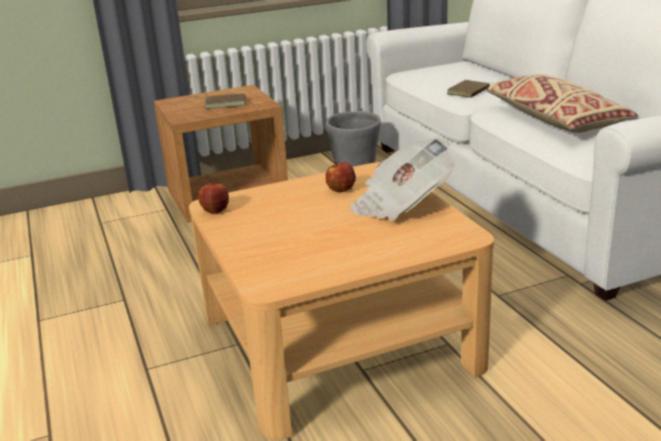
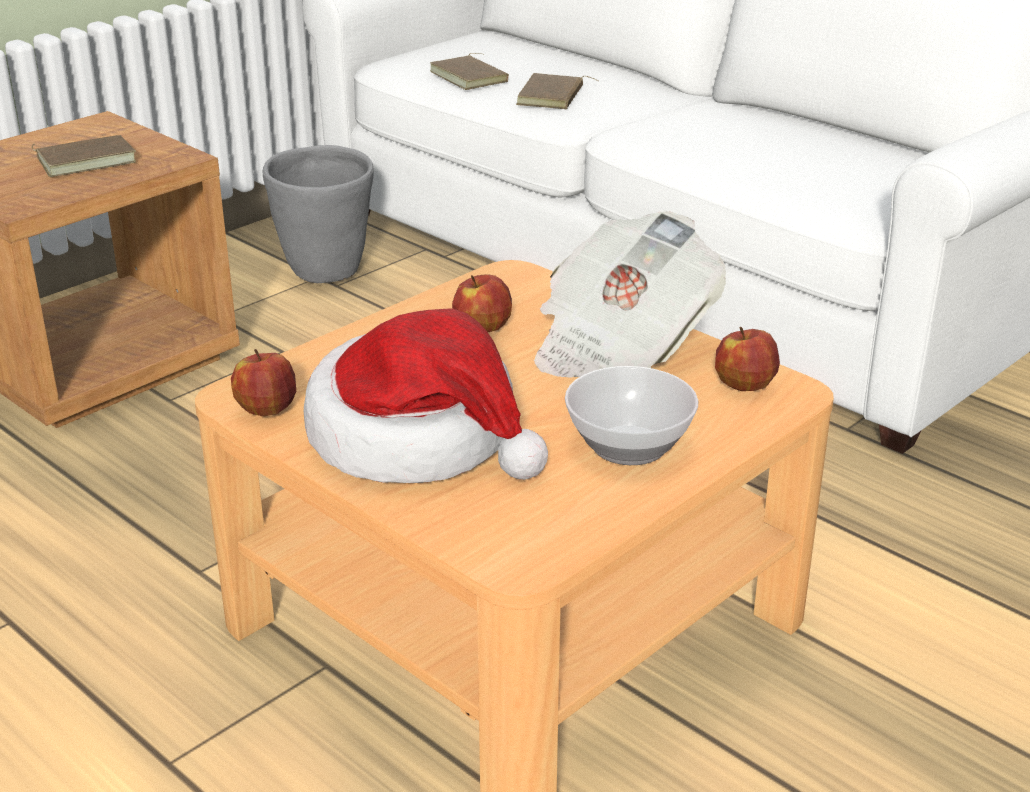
camera: 25 degrees left, 5 degrees up
(269, 231) = (419, 437): none -> hat
(362, 248) = (626, 446): none -> bowl
(436, 81) = (471, 77): none -> brown book
(448, 231) = (745, 385): none -> apple
(553, 119) = (742, 142): beige pillow -> none

